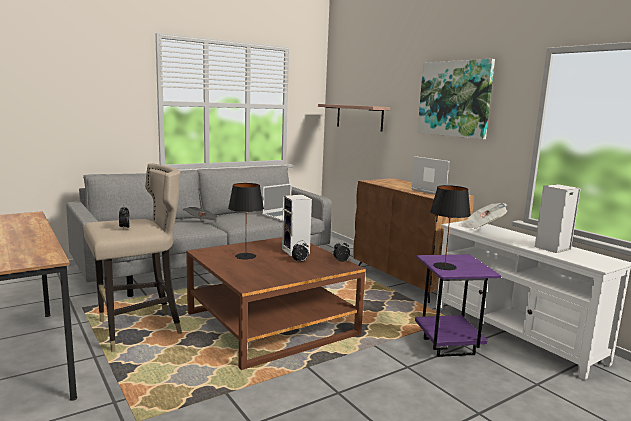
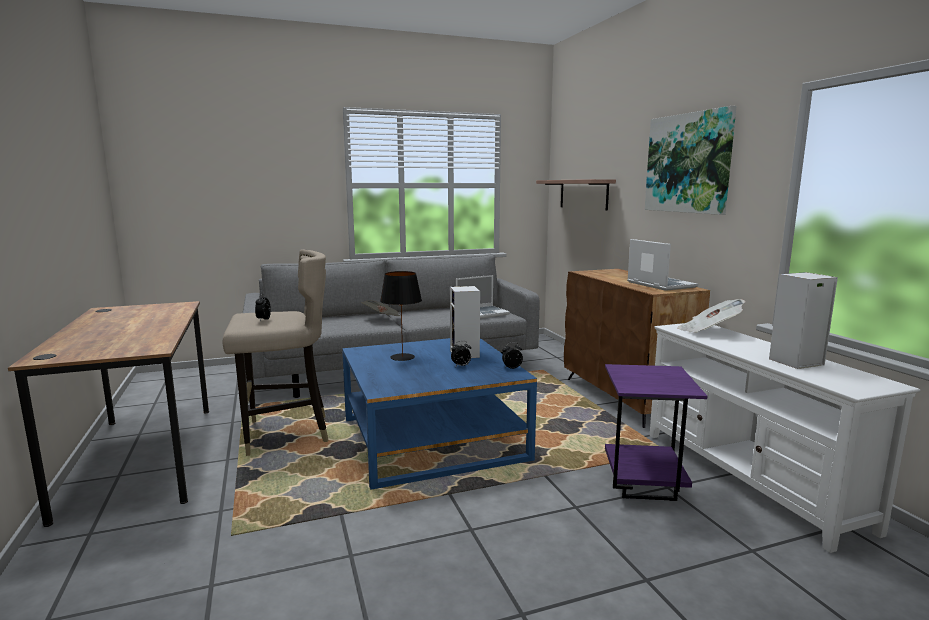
camera: 15 degrees right, 0 degrees up
(271, 324) = (432, 439): brown coffee table -> blue coffee table
(445, 266) = (633, 380): black table lamp -> none

